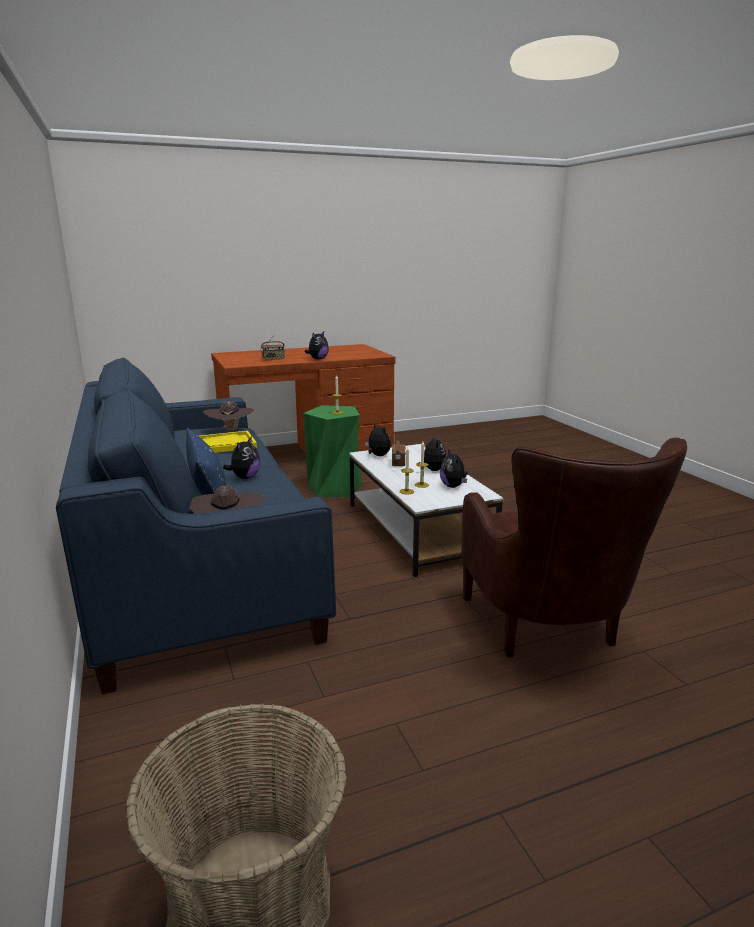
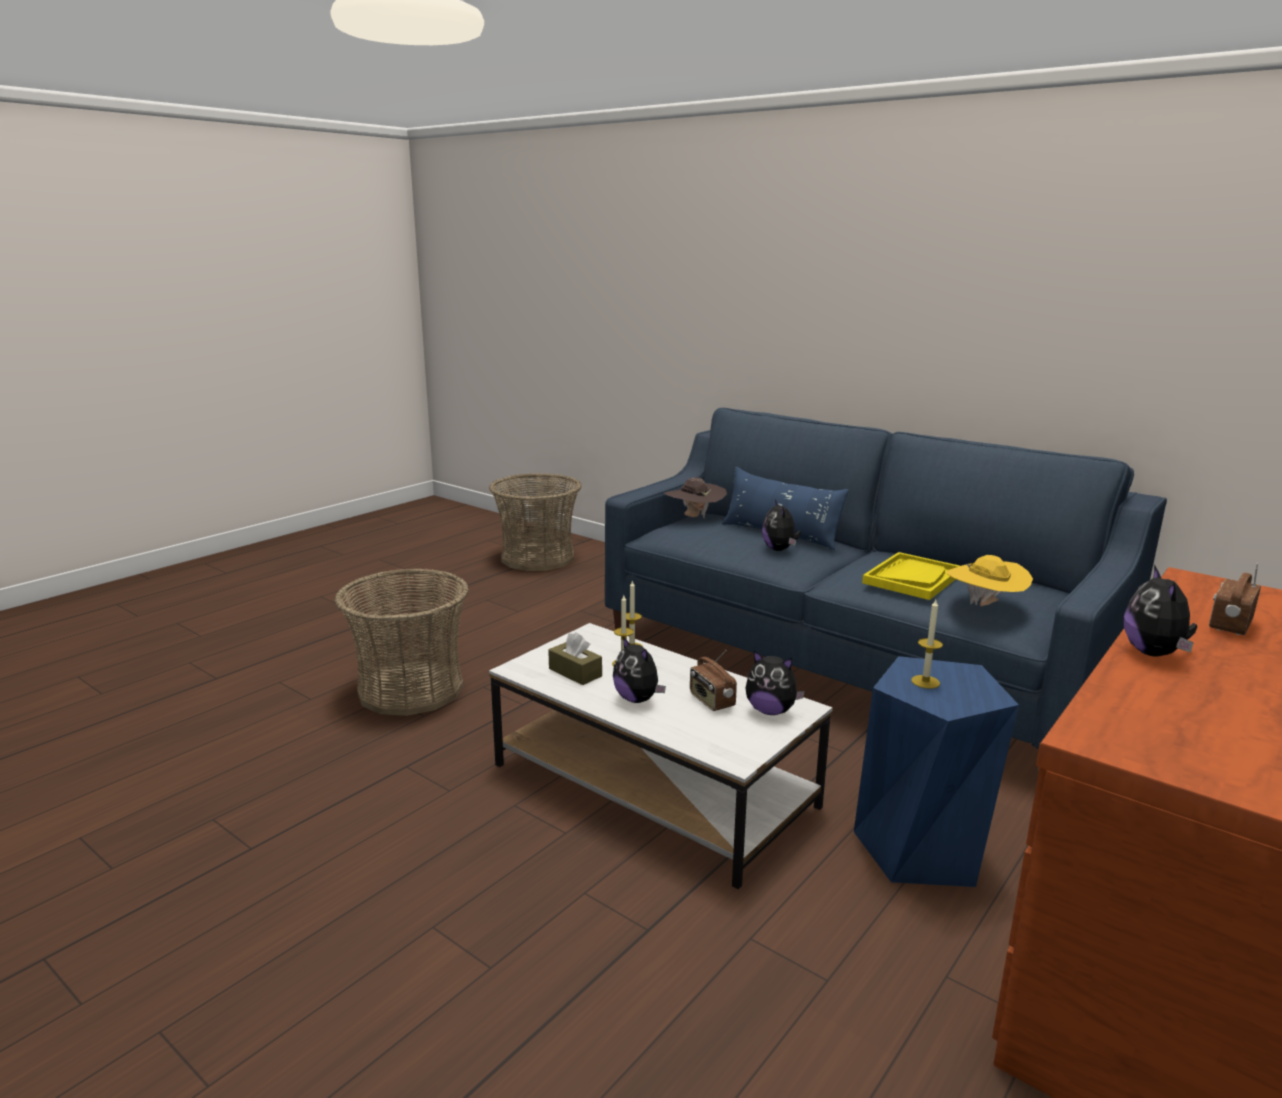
camera: 150 degrees right, 0 degrees up
(230, 430) = (985, 606): brown hat -> yellow hat
(334, 488) = (921, 848): green stool -> blue stool
(453, 486) = (575, 672): plush toy -> brown tissue box
(548, 634) = (411, 689): brown armchair -> basket

